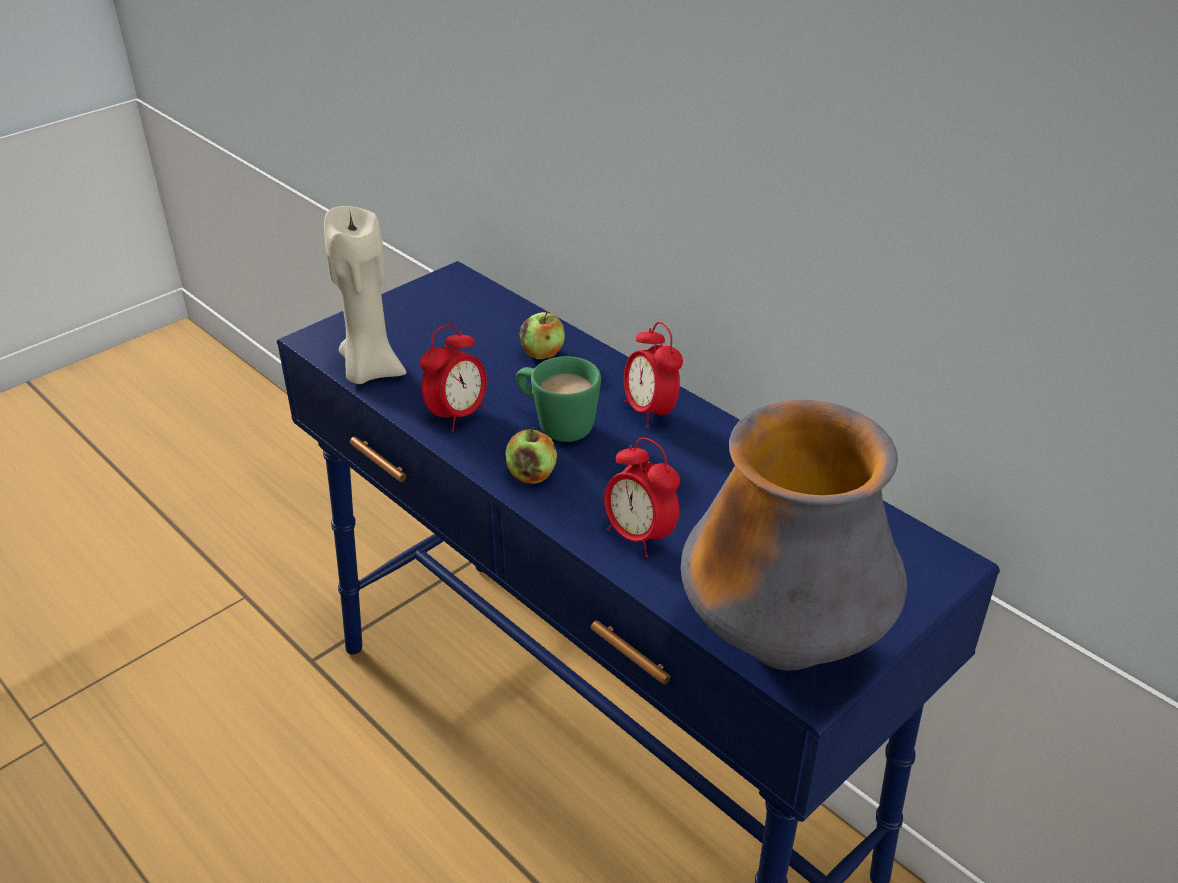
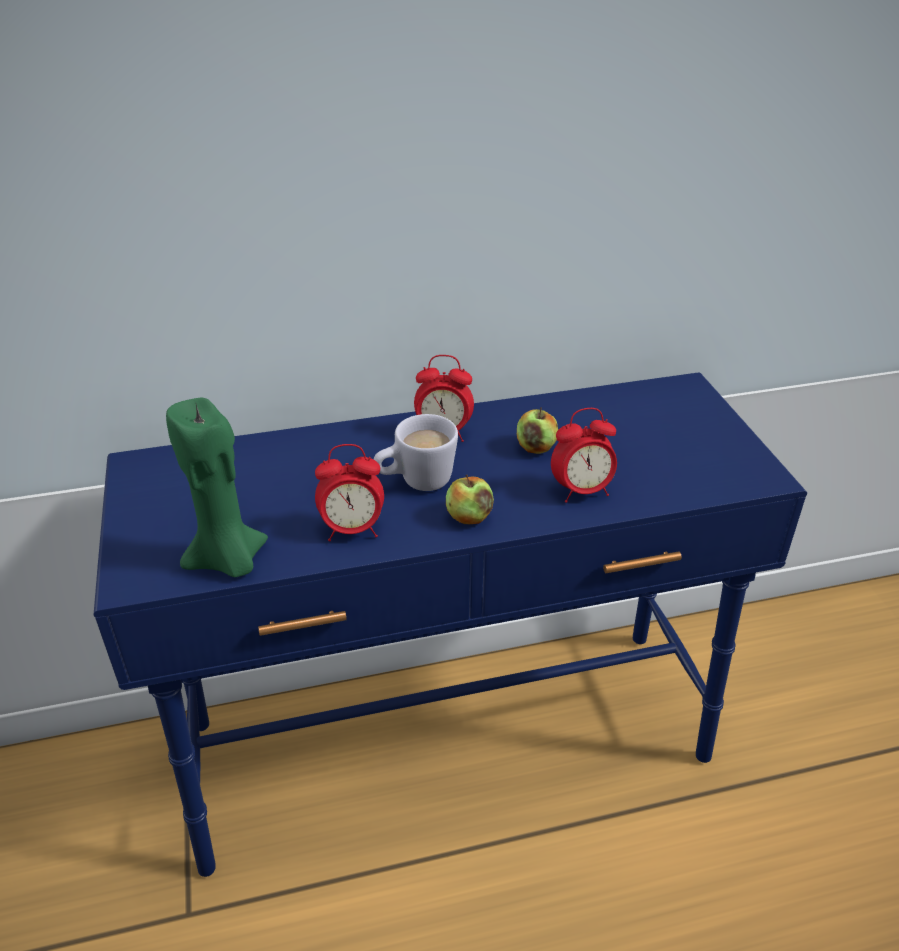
camera: 60 degrees left, 0 degrees up
(370, 371) = (228, 561): beige candle -> green candle
(457, 415) = (352, 530): alarm clock -> alarm clock turned 105 degrees clockwise
(543, 353) = (313, 456): apple -> apple (536, 447)
(556, 424) = (416, 482): green mug -> white mug
(782, 645) = (727, 473): vase -> none

